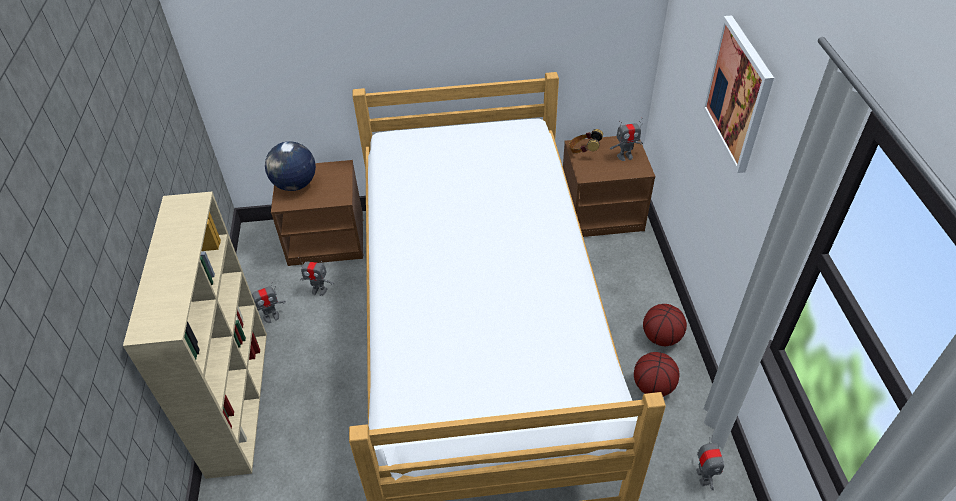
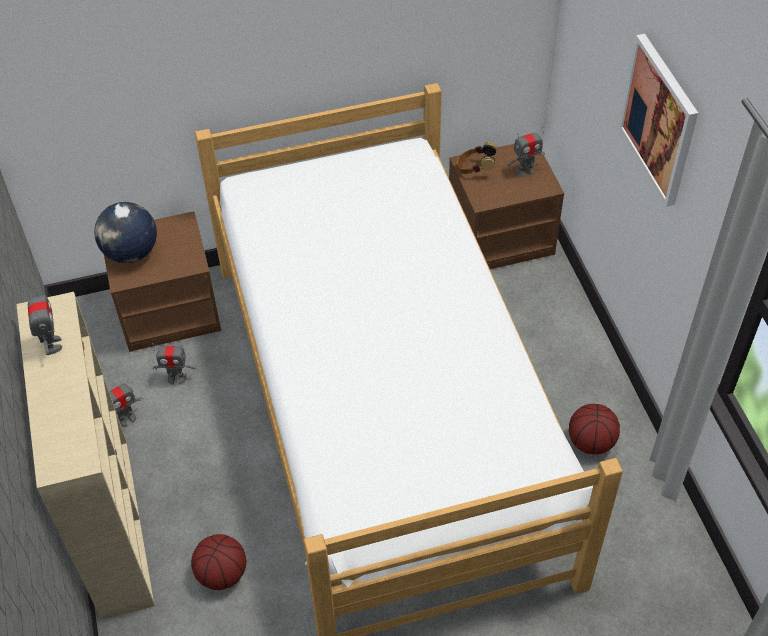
camera: 10 degrees left, 5 degrees up
(661, 337) = (592, 383): basketball -> basketball (222, 574)
(703, 476) = (658, 534): toy robot -> toy robot (51, 345)

